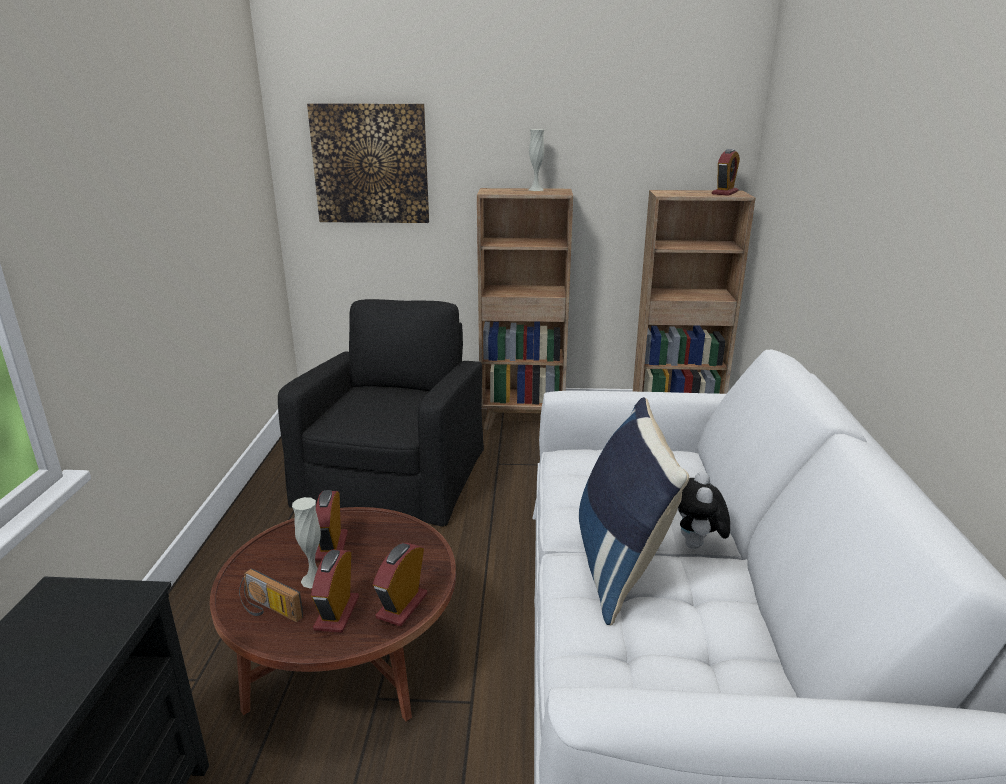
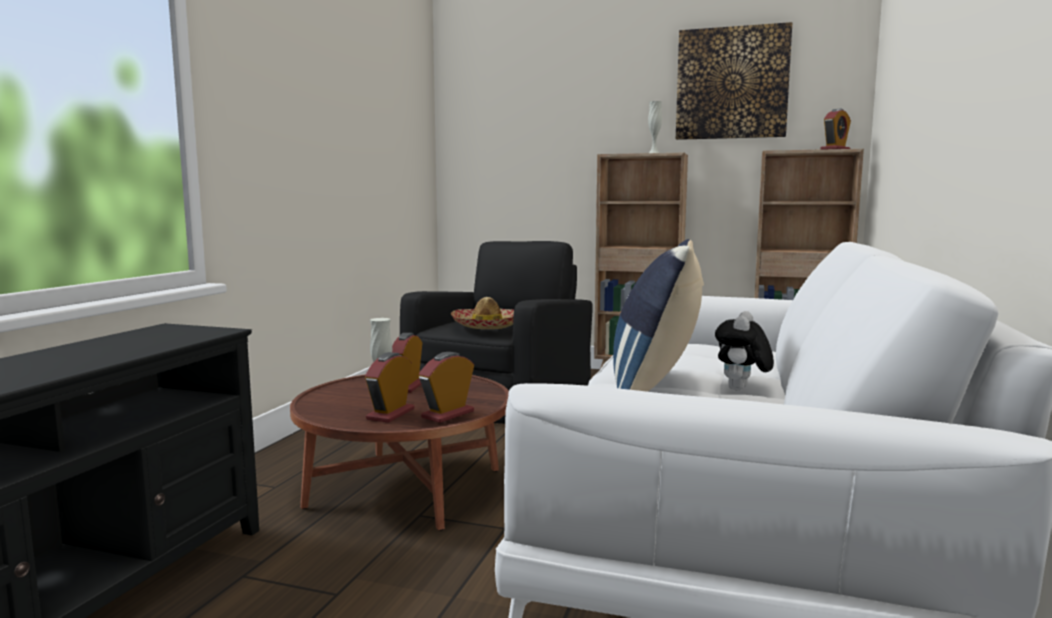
camera: 15 degrees right, 15 degrees down
(268, 610) = (336, 408): radio -> none
(370, 164) = (514, 140): picture -> picture (732, 83)
(382, 417) = (487, 326): none -> hat

